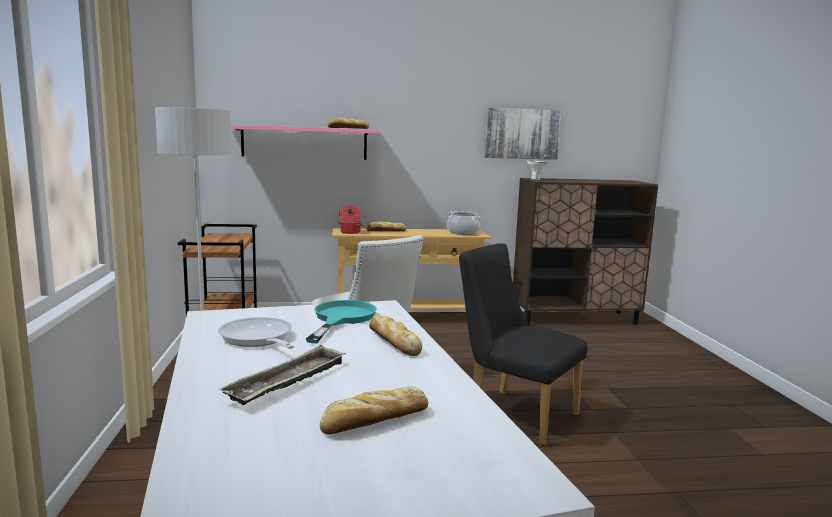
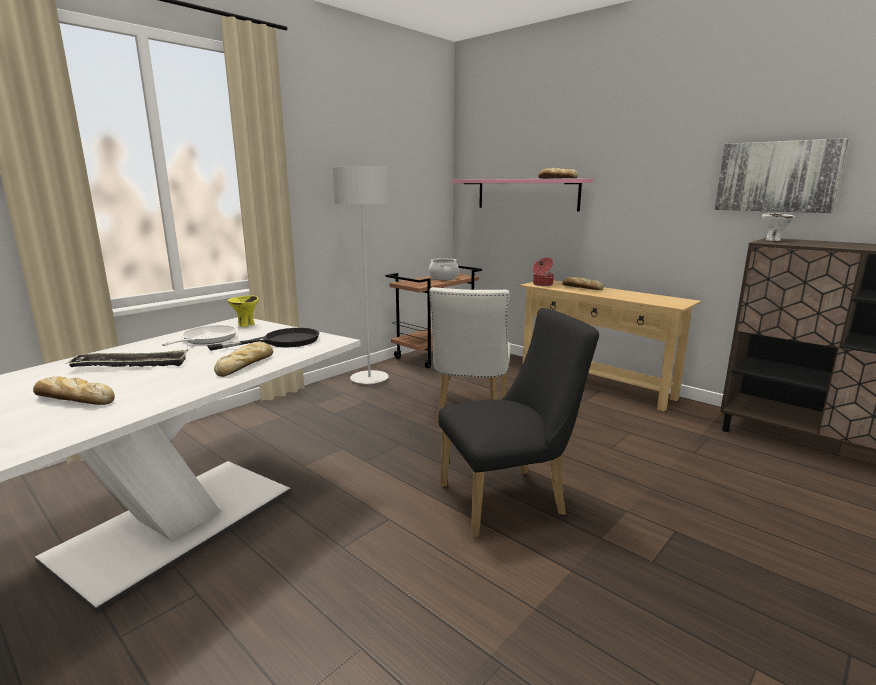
camera: 50 degrees right, 5 degrees up
(237, 316) = (246, 325): none -> yellow bowl
(341, 319) = (281, 341): turquoise frying pan -> black frying pan
(462, 232) = (662, 300): cooking pot -> cooking pot (443, 278)
(513, 413) = (510, 499): black chair -> black chair turned 75 degrees clockwise

